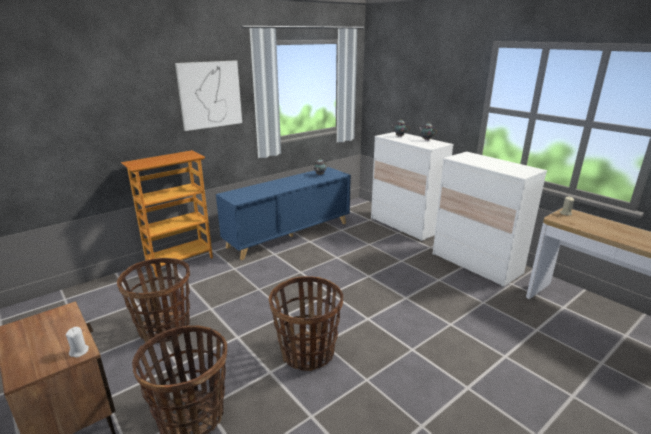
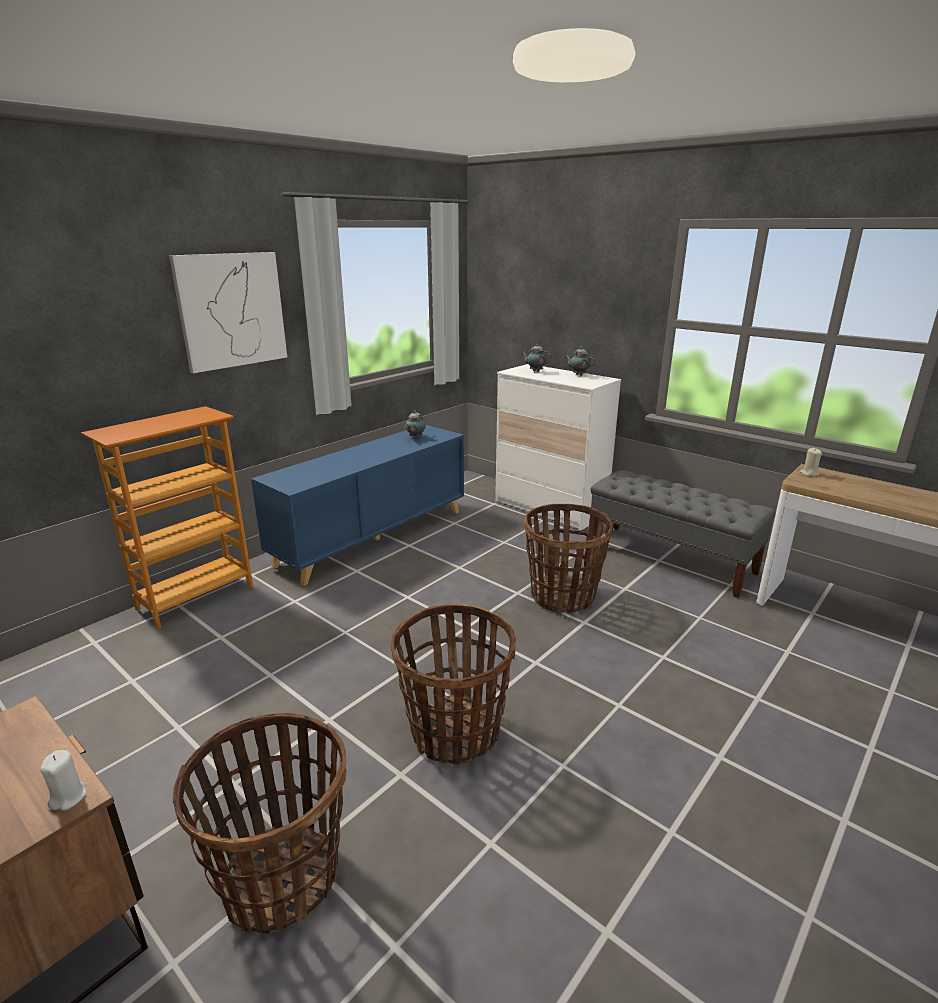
camera: 10 degrees left, 0 degrees up
(164, 328) = (194, 719): basket -> basket (563, 596)
(476, 264) = (671, 559): white dresser -> grey bench

